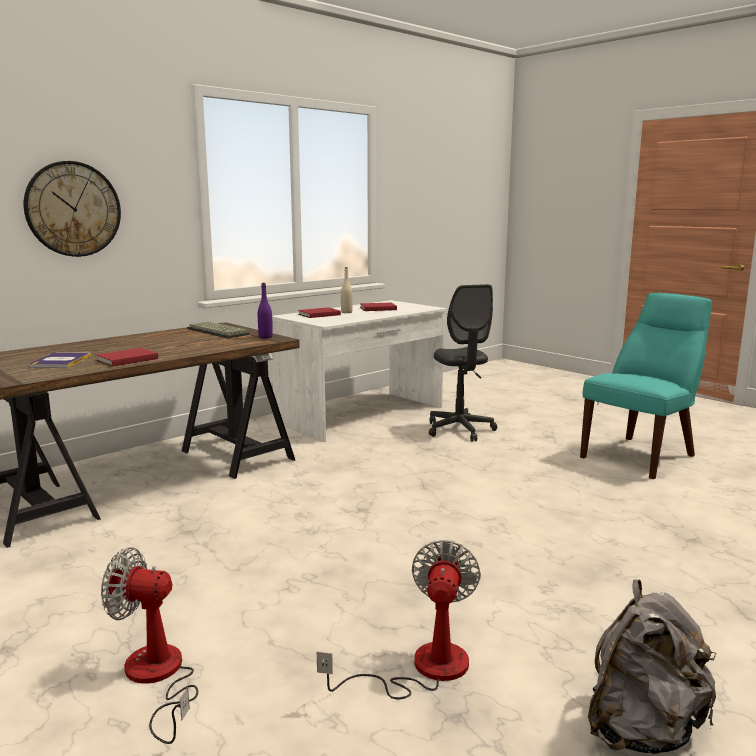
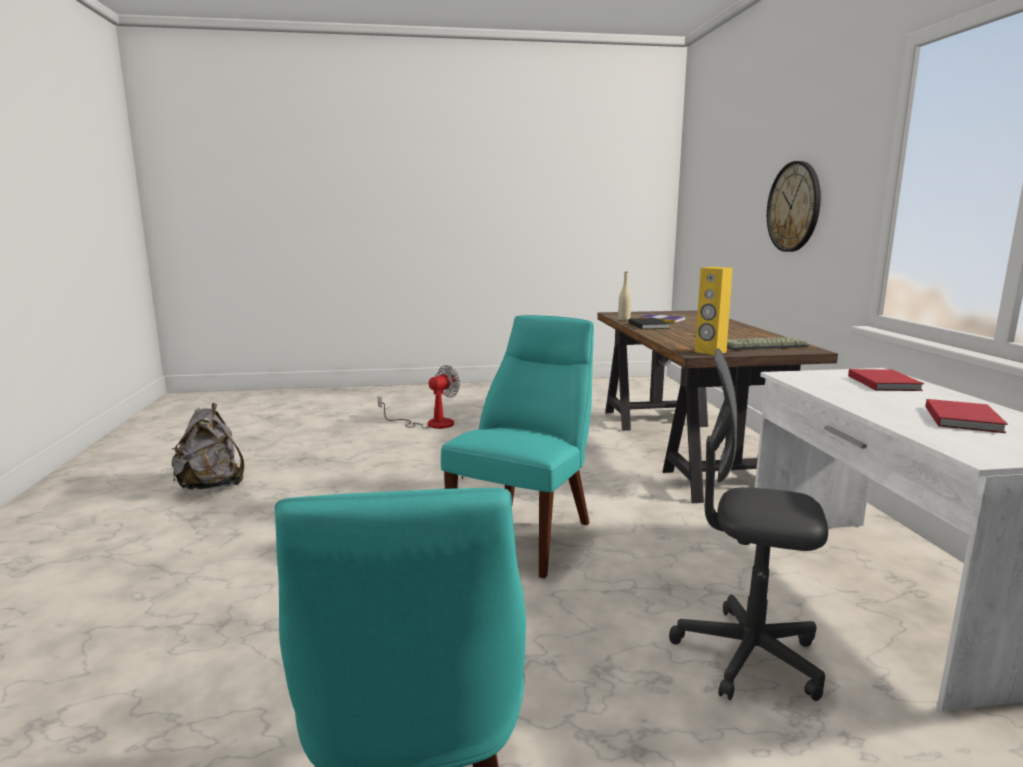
camera: 125 degrees right, 0 degrees up
(125, 359) = (648, 325): red book -> black book
(265, 337) = (710, 352): purple bottle -> yellow speaker
(346, 312) = (908, 397): beige bottle -> beige bottle (624, 319)
(422, 669) = (338, 462): fan -> none
(428, 494) = (526, 534): none -> turquoise chair

